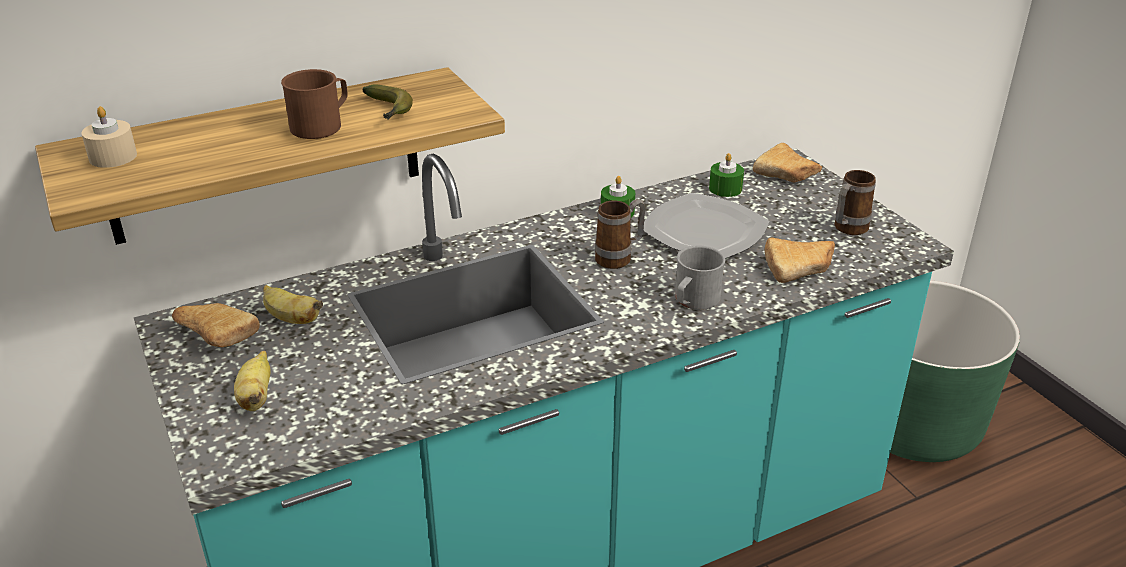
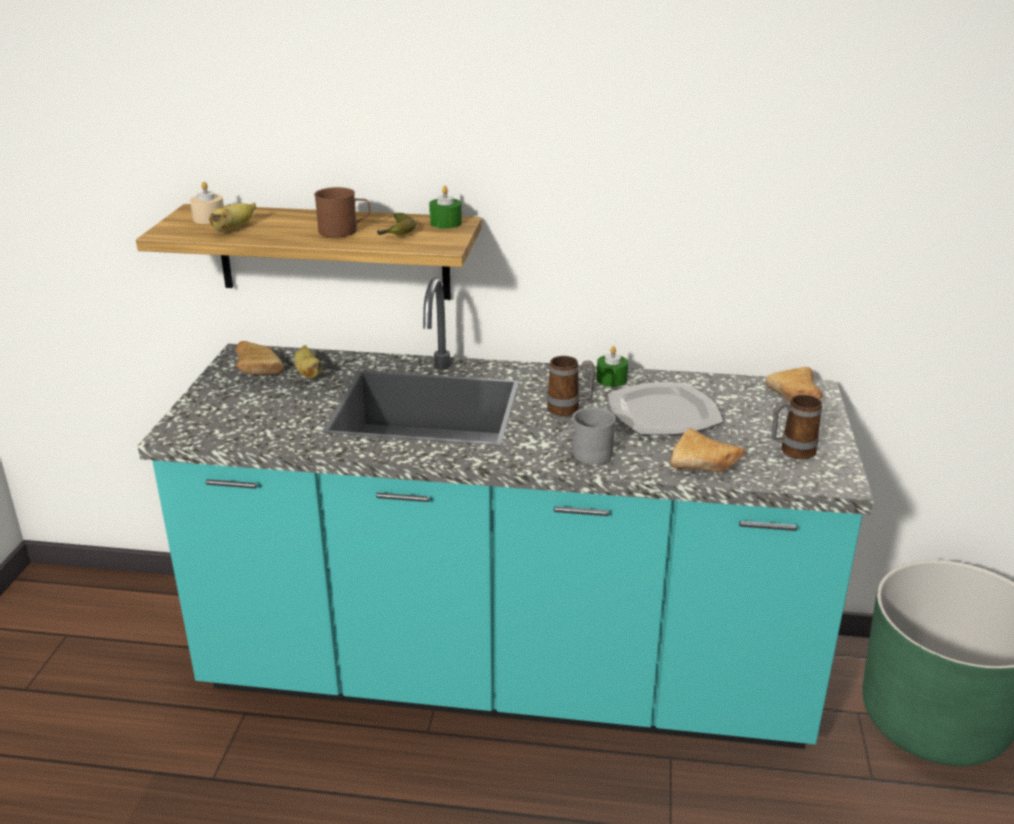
camera: 35 degrees right, 5 degrees down
(256, 397) = (235, 408): banana -> banana (233, 229)
(725, 188) = (725, 390): green candle -> green candle (446, 223)

